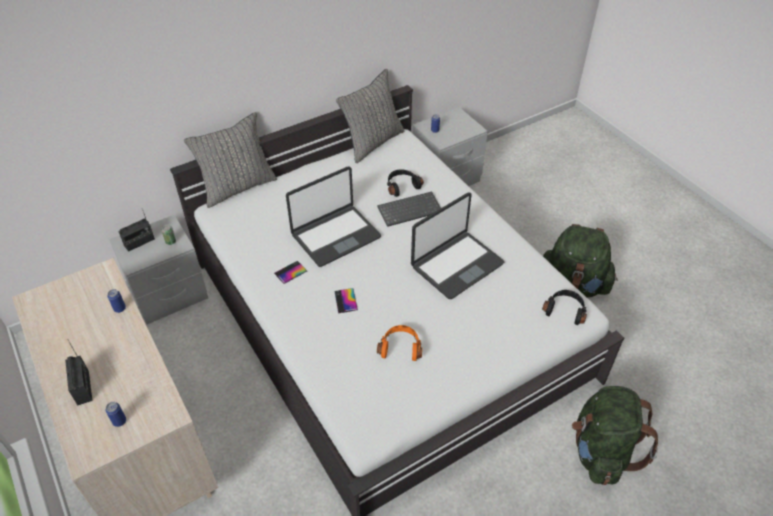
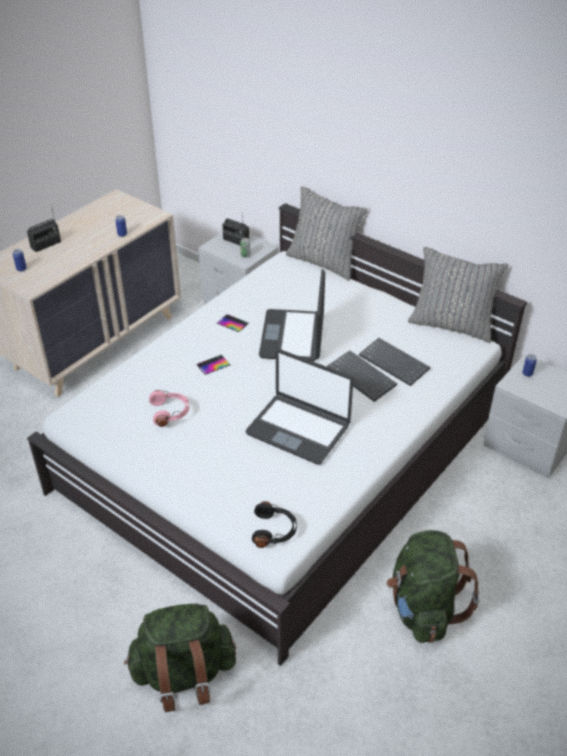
camera: 70 degrees right, 5 degrees down
(335, 236) = (293, 336): laptop -> laptop turned 60 degrees clockwise
(400, 347) = (170, 412): orange headphones -> pink headphones
(402, 186) = (395, 363): black headphones -> keyboard

